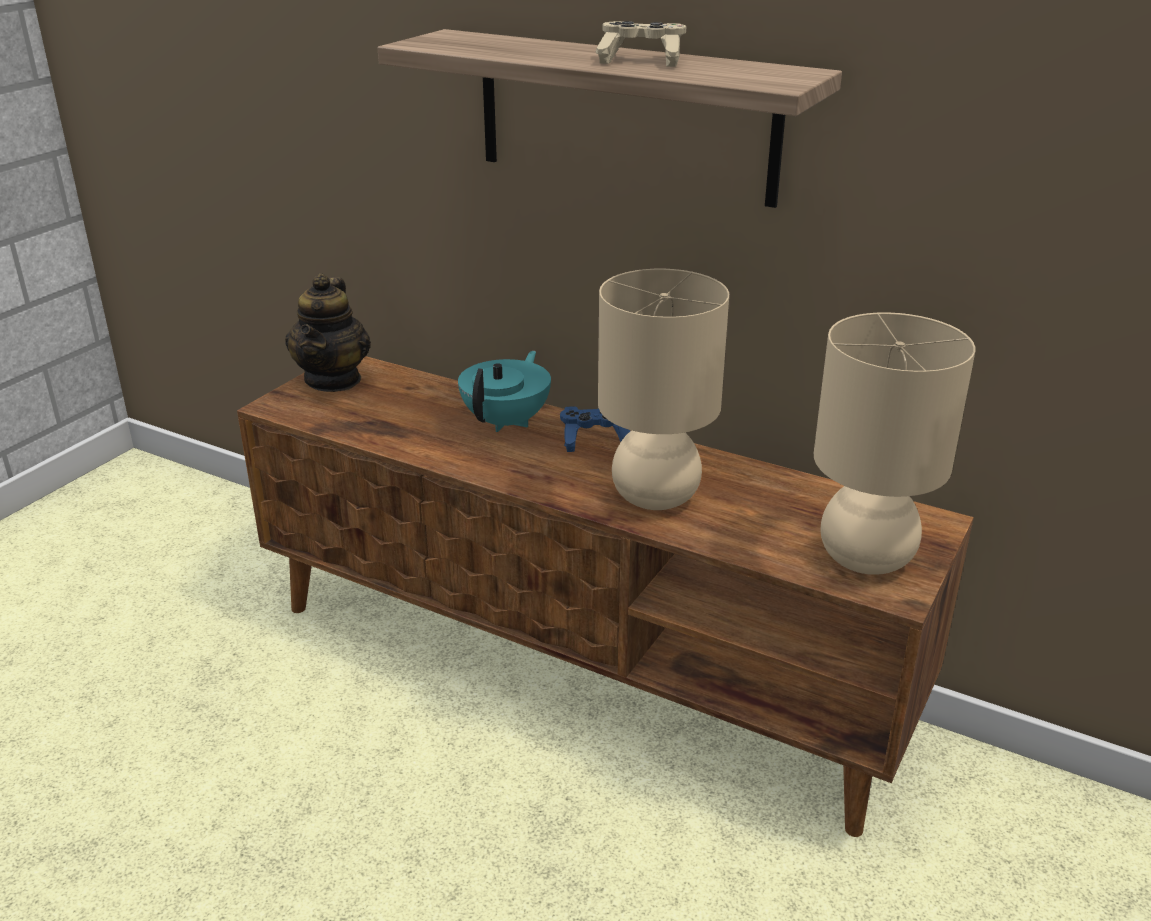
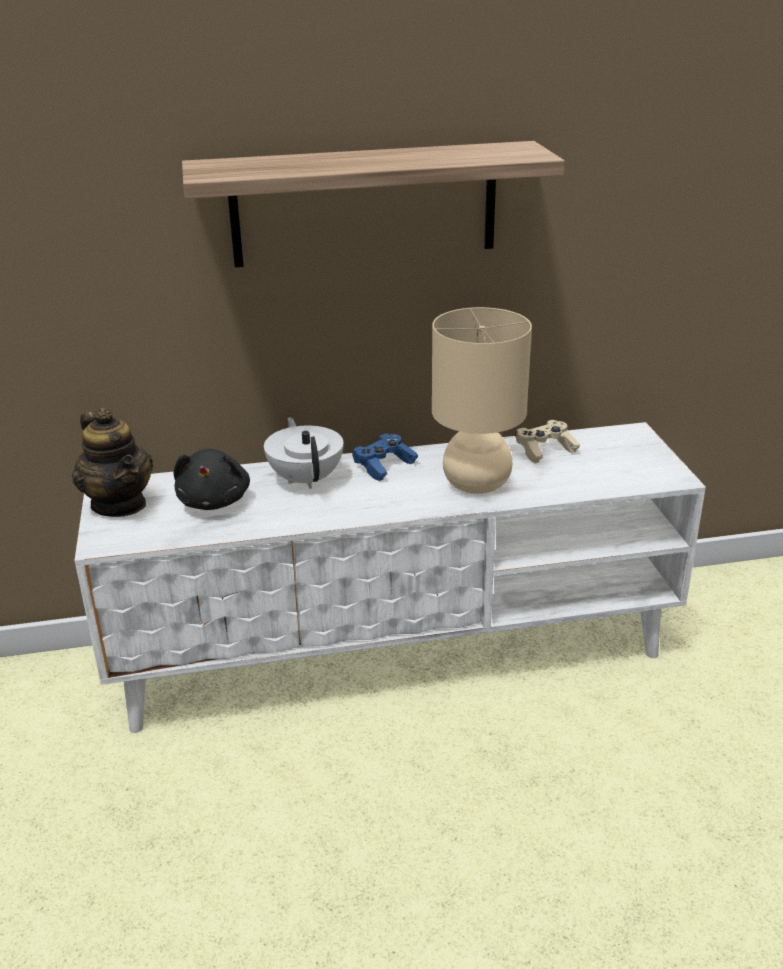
camera: 40 degrees left, 0 degrees up
(404, 408) = (215, 501): none -> black plush toy
(507, 421) = (306, 479): turquoise teapot -> white teapot
(579, 667) = (396, 653): brown tv stand -> white tv stand
(641, 60) = (407, 156): beige game controller -> beige game controller (545, 450)
(867, 559) = (634, 466): beige table lamp -> none

